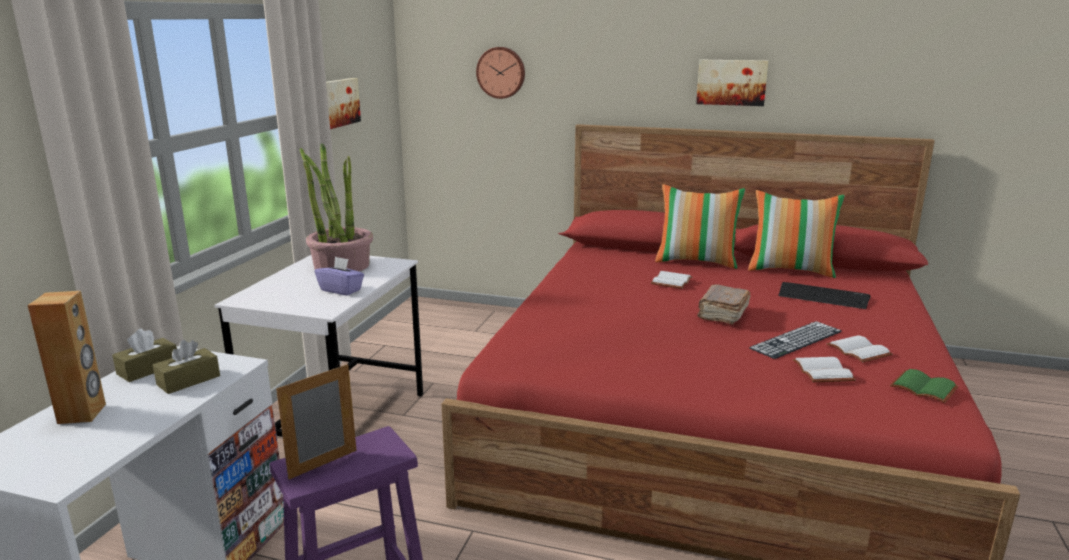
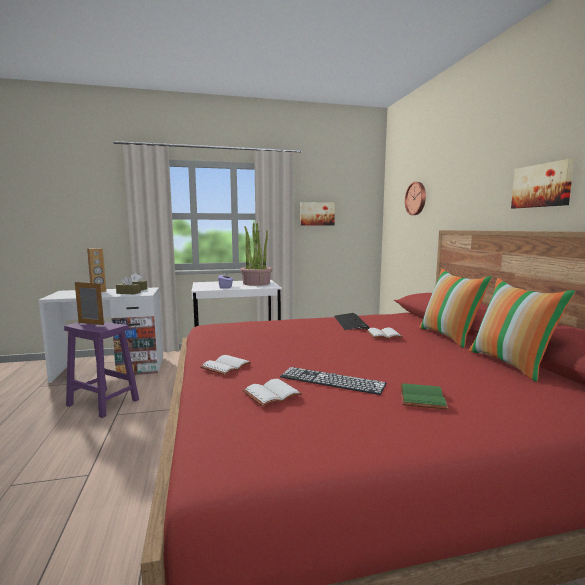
camera: 60 degrees right, 10 degrees down
(722, 313) = (344, 353): brown book -> none
(823, 297) = (463, 381): keyboard -> keyboard (351, 322)
(856, 351) = (341, 405): white book -> white book (225, 366)
(922, 388) = (283, 441): green book -> green book (420, 397)

